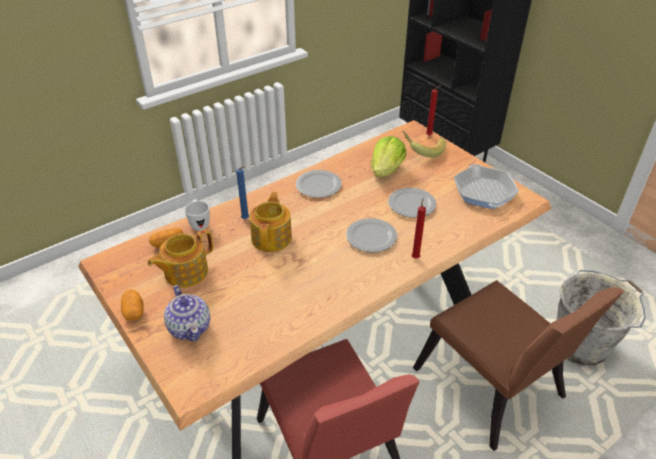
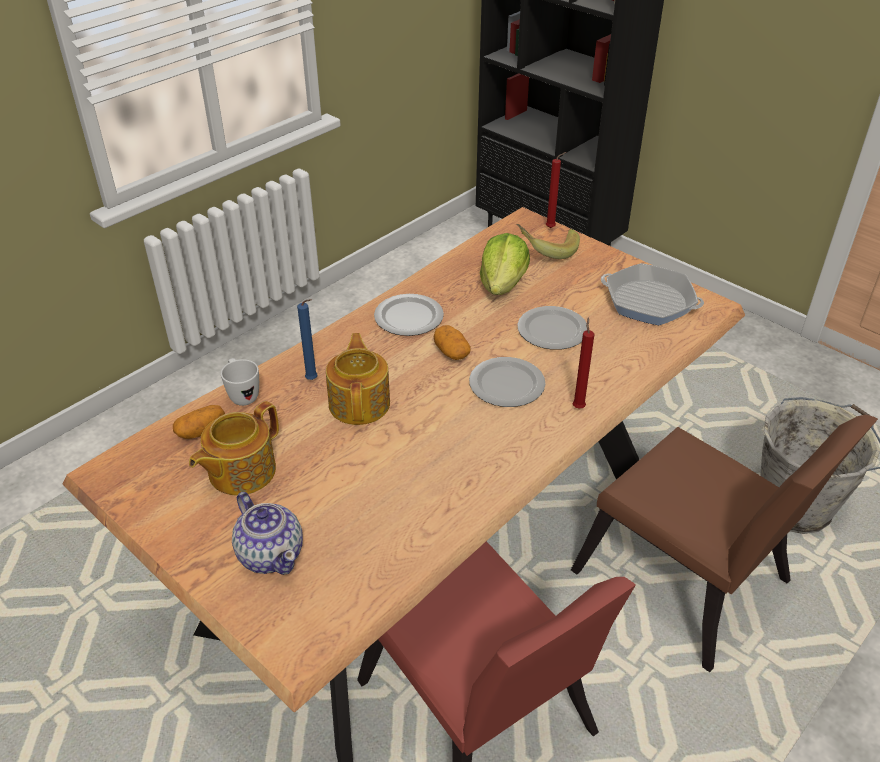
camera: 10 degrees left, 0 degrees up
(134, 311) = (175, 542): potato -> potato (451, 352)
(484, 192) = (649, 301): frying pan -> frying pan turned 45 degrees counterclockwise

